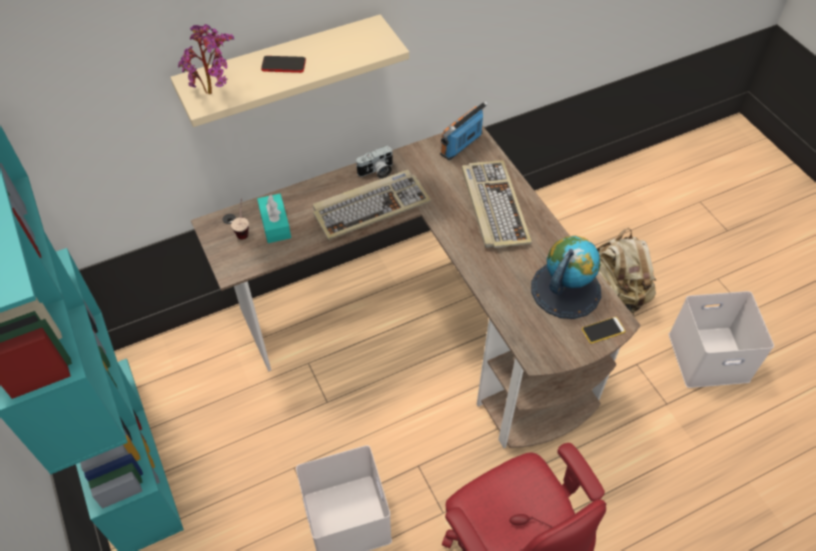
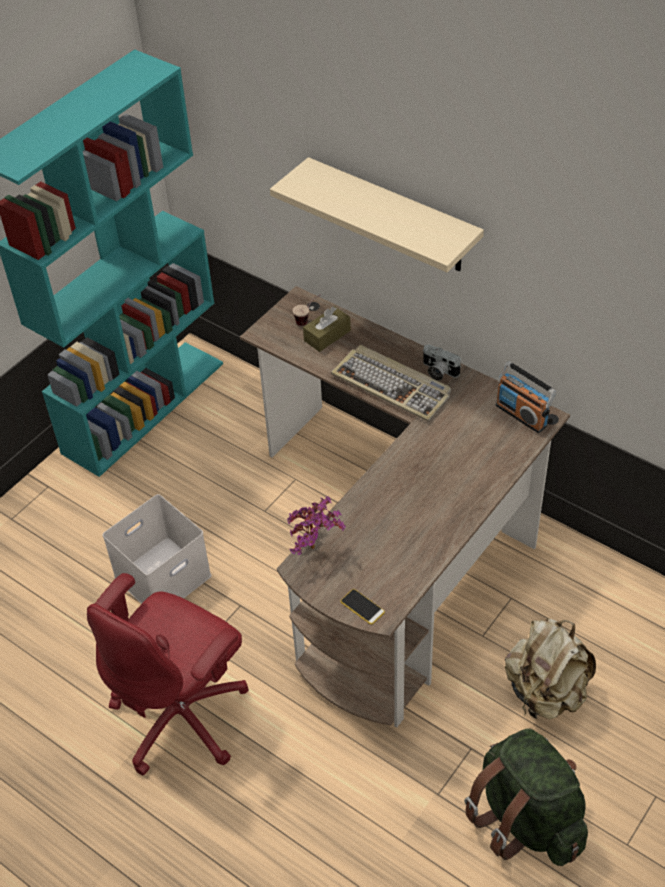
camera: 65 degrees right, 5 degrees down
(214, 92) = (308, 185): potted plant -> potted plant (316, 549)
(275, 224) = (327, 335): turquoise tissue box -> brown tissue box
(283, 65) = (368, 205): phone -> none
(461, 145) = (521, 415): radio -> radio turned 150 degrees counterclockwise
(493, 206) = (460, 469): keyboard -> none
(565, 289) = (393, 561): globe -> none
(707, 358) = (526, 818): white storage box -> green backpack

